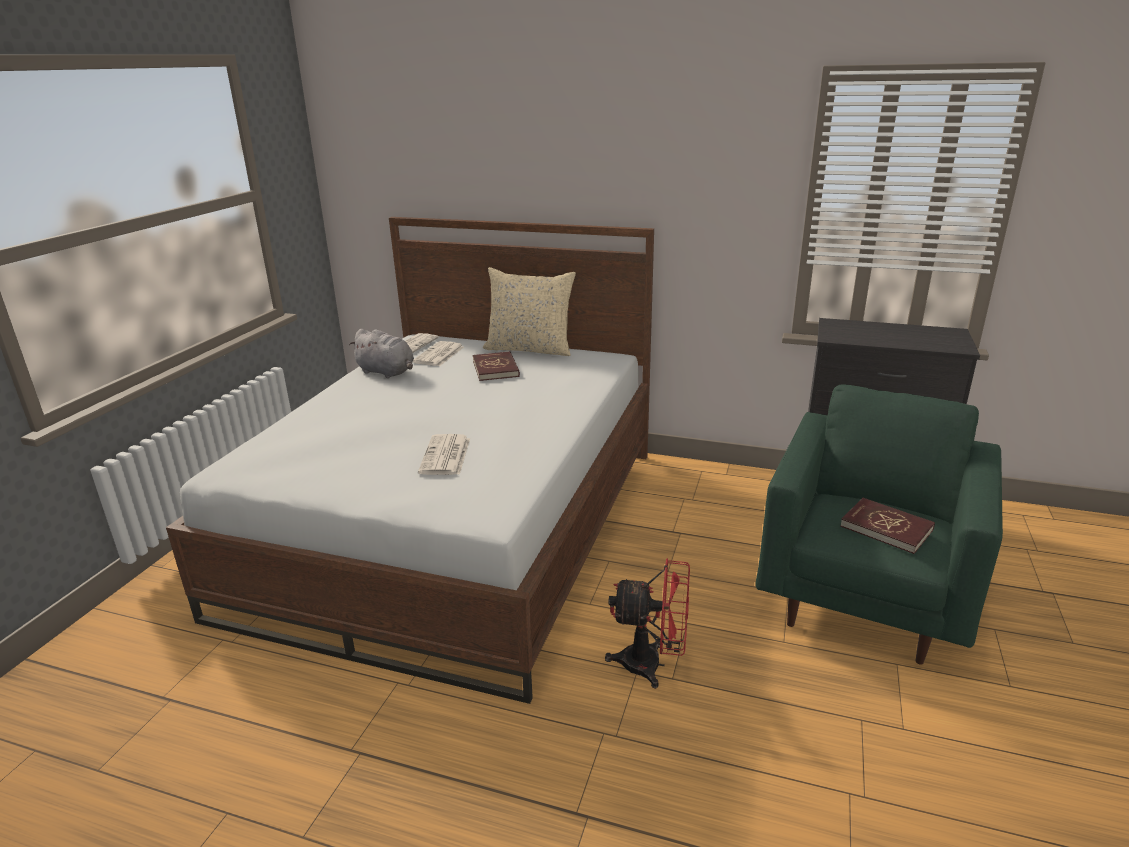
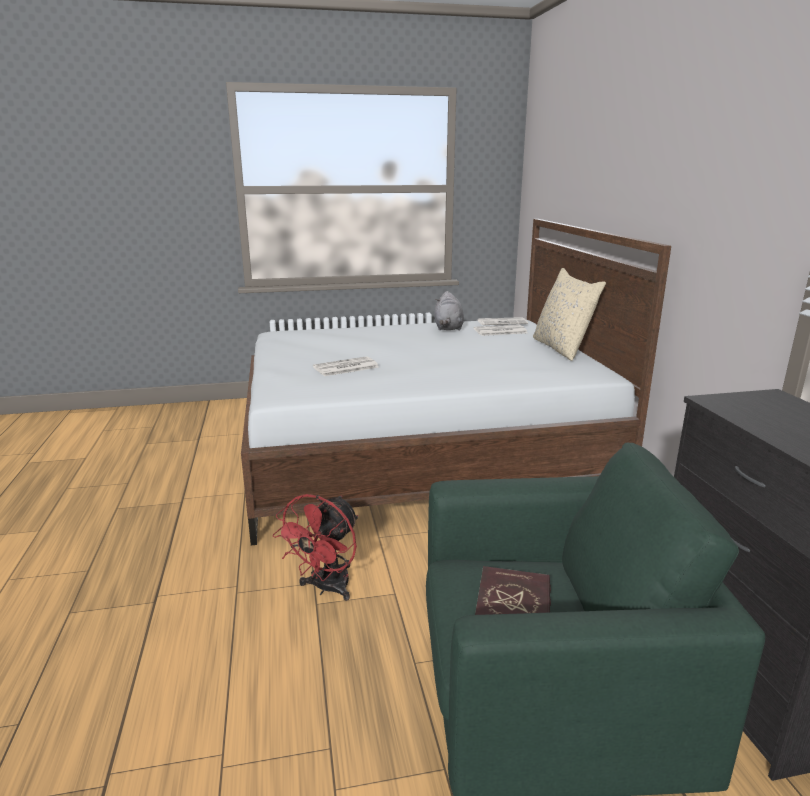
camera: 60 degrees right, 5 degrees down
(496, 369) = (504, 348): red book -> none
(652, 664) = (326, 588): red fan -> red fan turned 45 degrees clockwise

